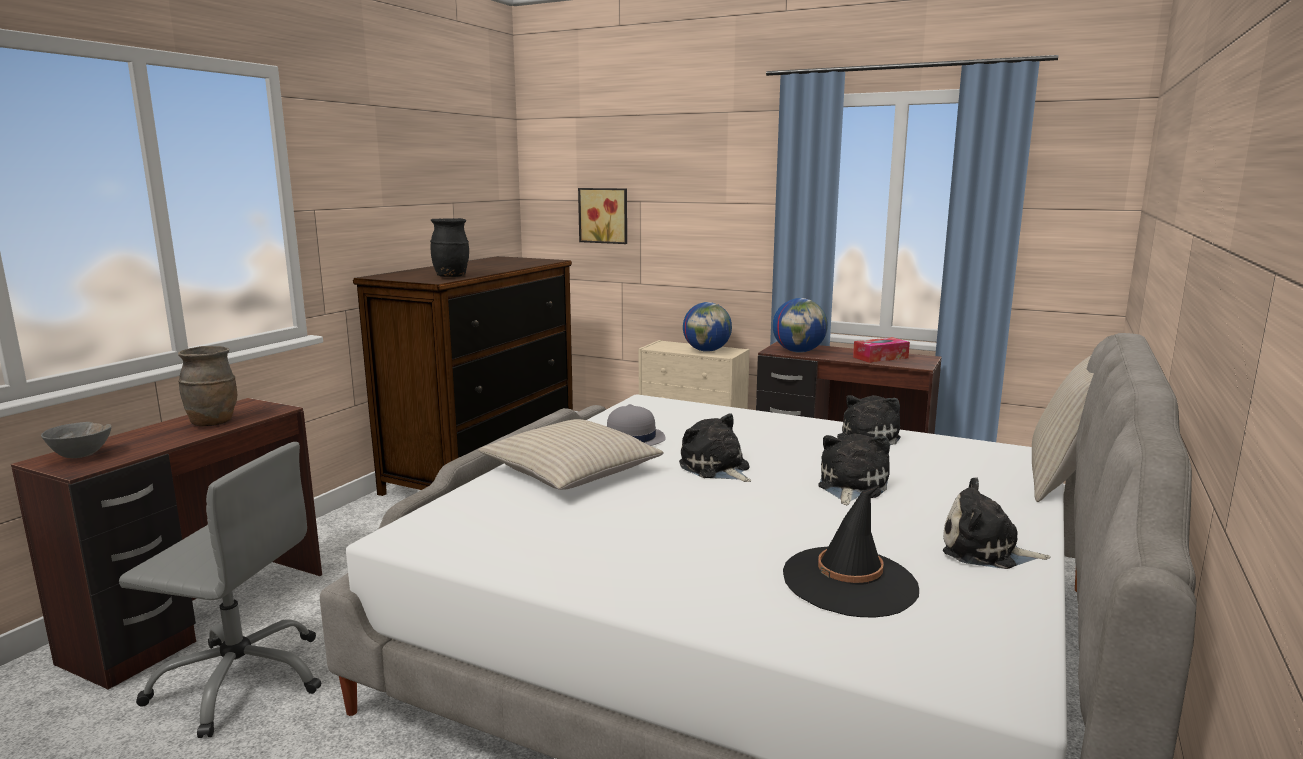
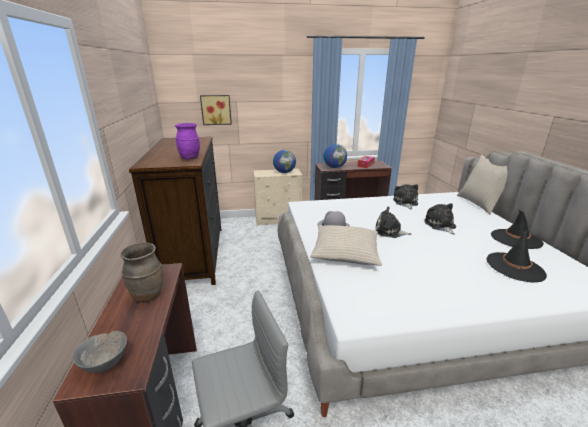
camera: 35 degrees left, 10 degrees up
(452, 276) = (190, 158): black vase -> purple vase
(985, 551) = (515, 239): plush toy -> black hat

